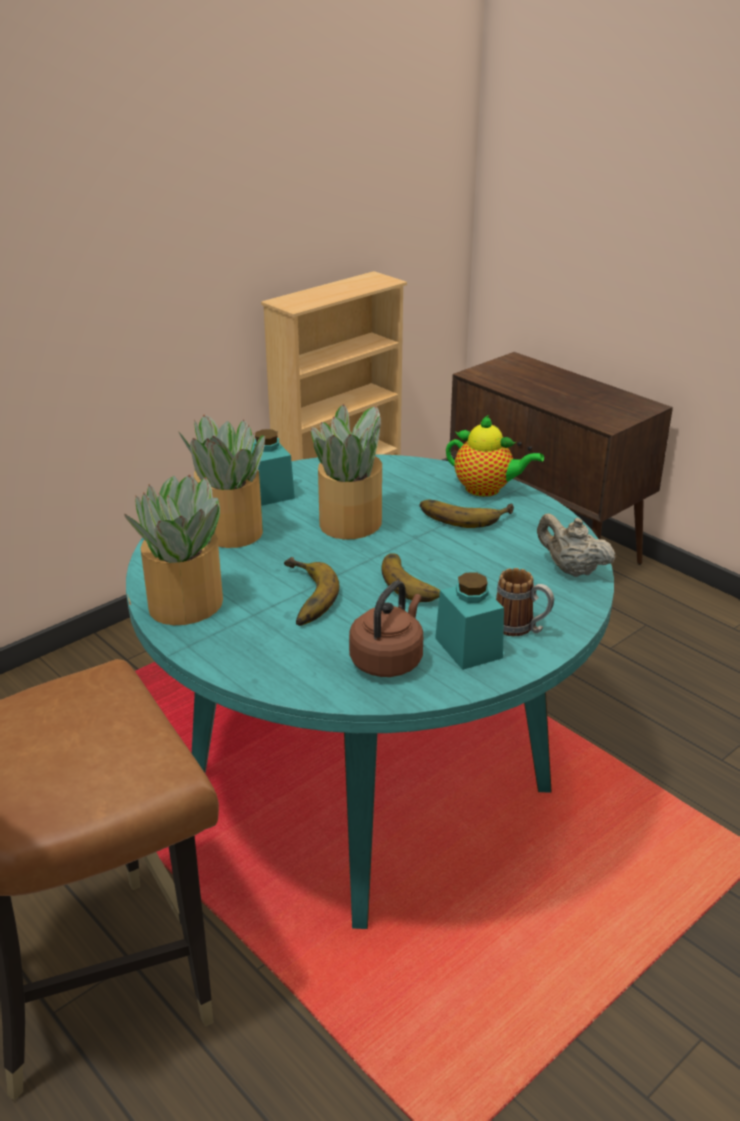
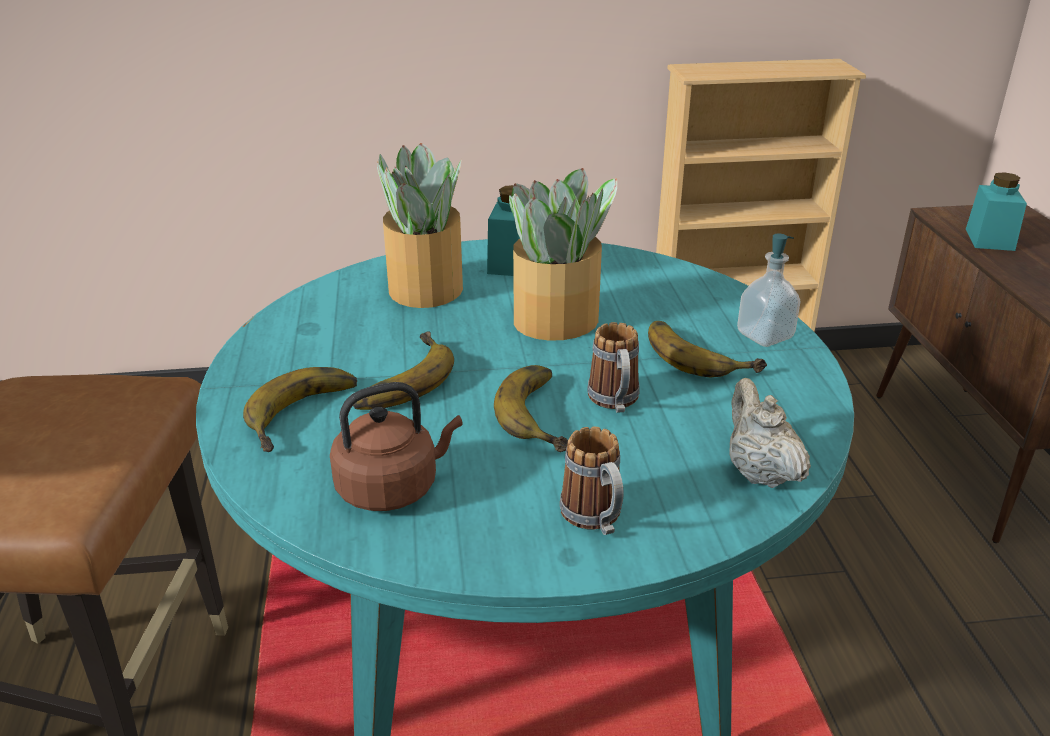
camera: 35 degrees right, 0 degrees up
(184, 604) = (284, 344): potted plant -> none
(274, 642) = (309, 416): none -> banana
(451, 561) = (615, 403): none -> mug
(468, 648) = (500, 515): turquoise jar -> turquoise jar (989, 239)
(487, 489) = (765, 336): teapot -> soap dispenser

